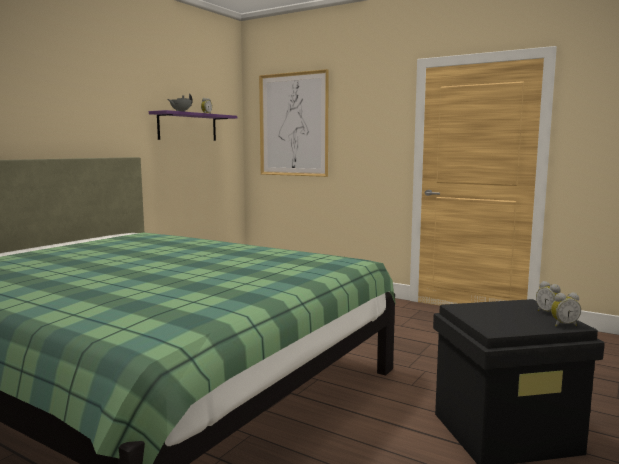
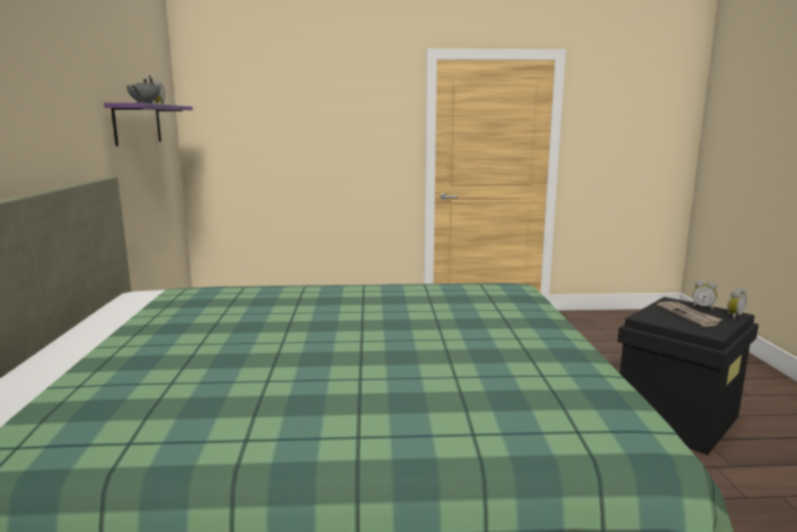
camera: 35 degrees left, 5 degrees up
(293, 124) = (262, 118): picture -> none
(511, 314) = (688, 315): none -> newspaper

